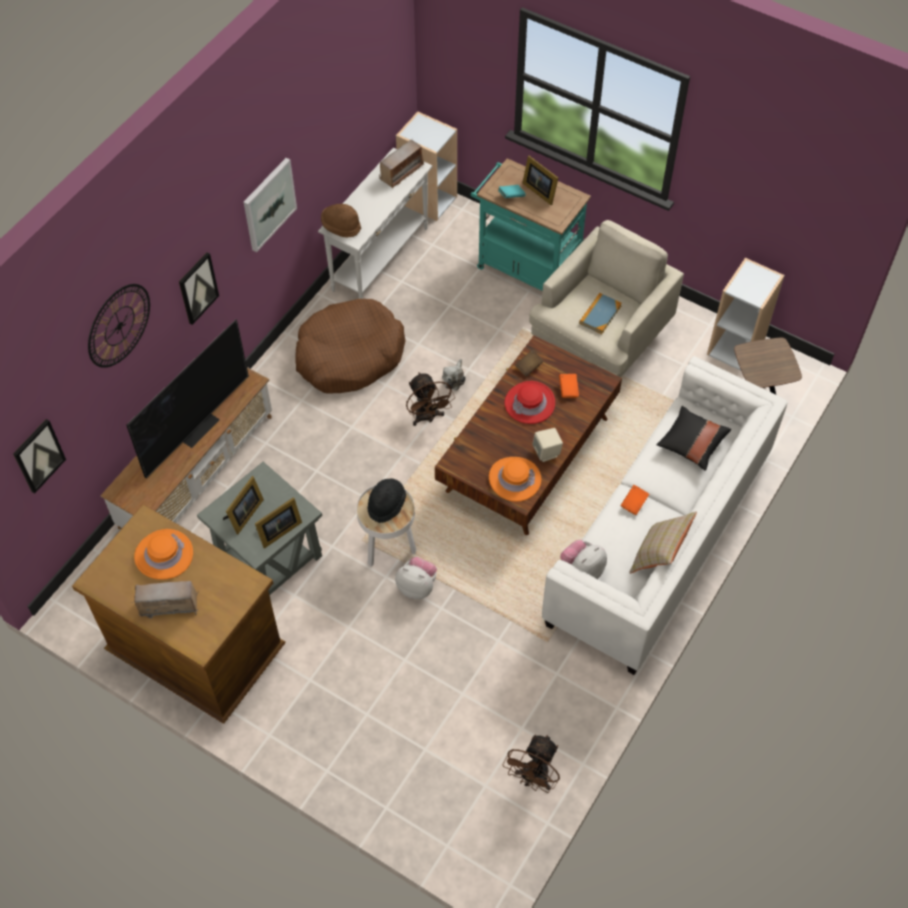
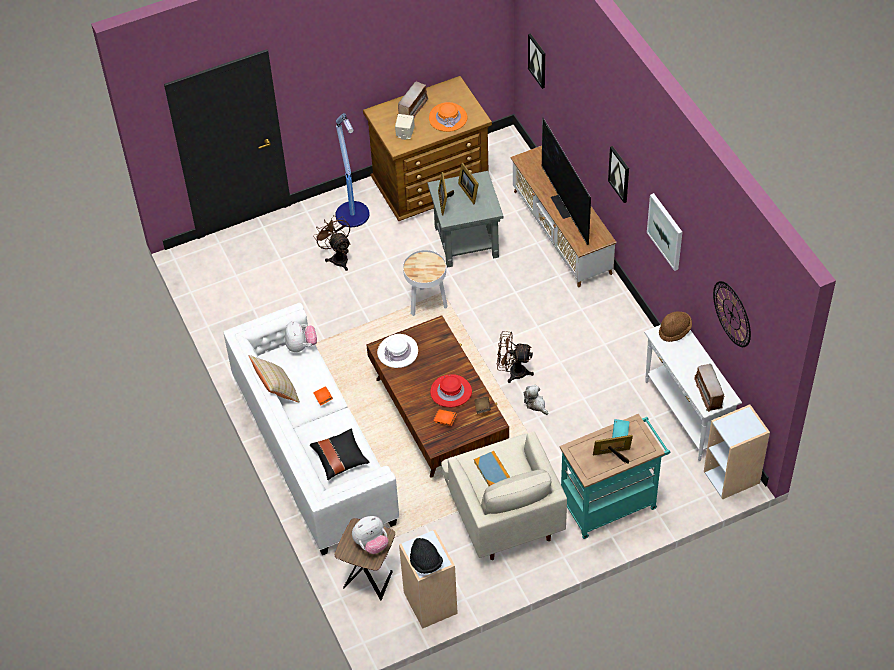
camera: 125 degrees right, 5 degrees down
(119, 325) = (583, 94): wall clock -> wall clock (732, 314)
(300, 709) = (353, 215): none -> floor lamp
(349, 355) = (602, 353): brown dog bed -> none
(386, 505) = (427, 269): black hat -> black hat (425, 562)
(417, 586) = (386, 304): plush toy -> plush toy (371, 543)
(514, 479) = (397, 352): orange hat -> white hat
(533, 778) = (220, 299): brown fan -> brown fan (337, 257)
(547, 452) = (404, 380): beige speaker -> beige speaker (405, 134)

